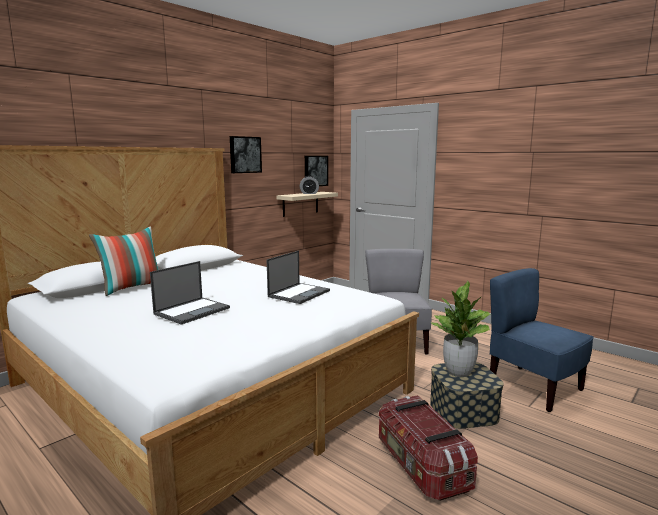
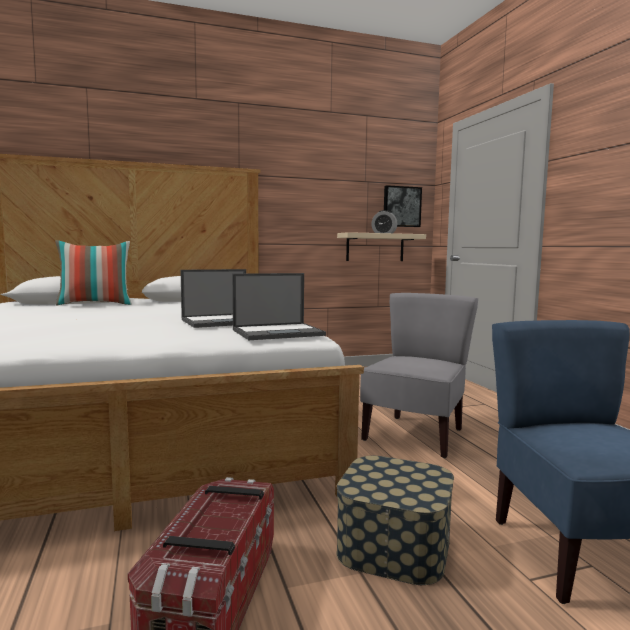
camera: 30 degrees right, 5 degrees down
(192, 311) = (75, 318): laptop -> laptop (279, 332)
(244, 154) = (292, 180): picture -> none
(458, 372) = (390, 473): potted plant -> none

